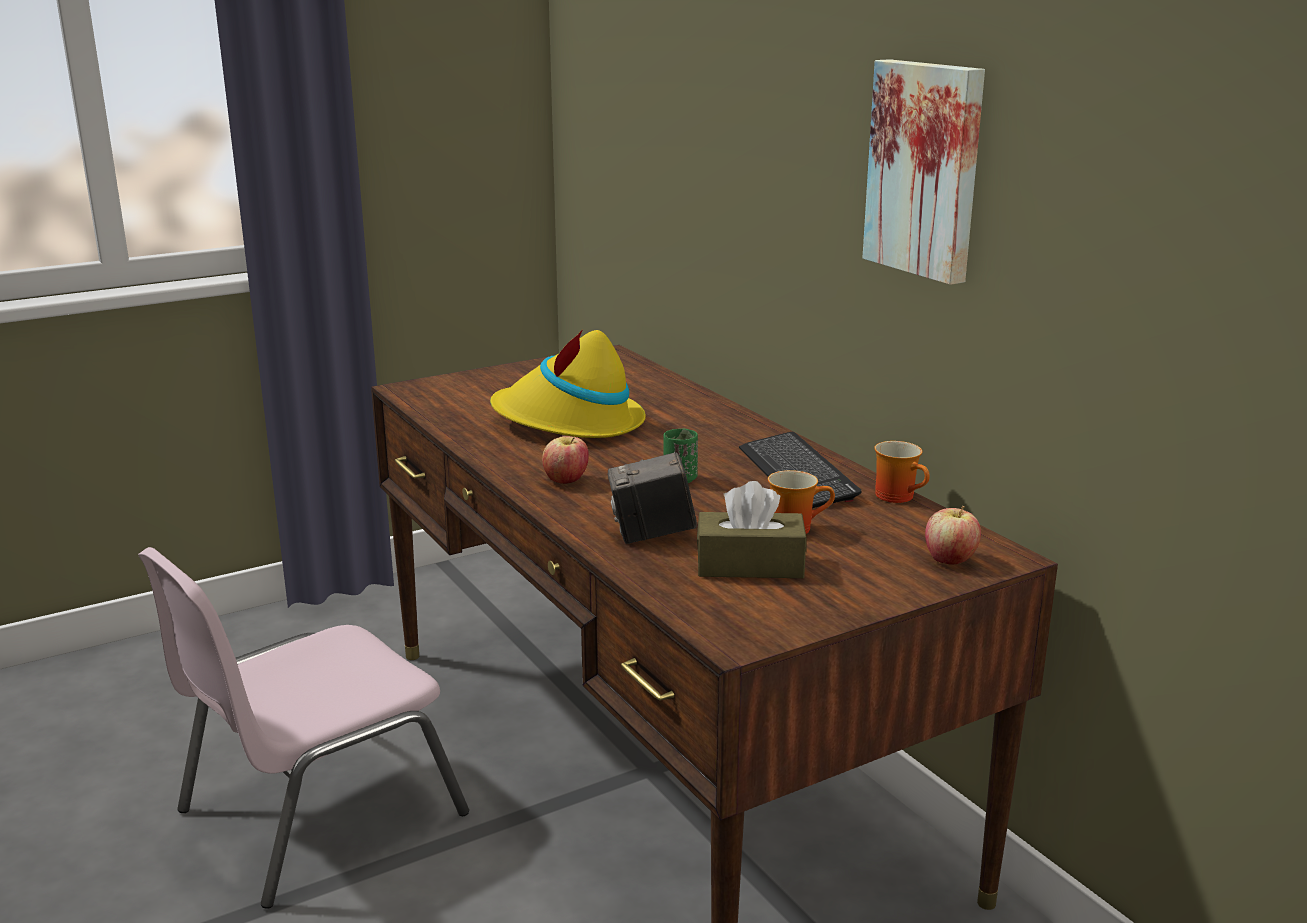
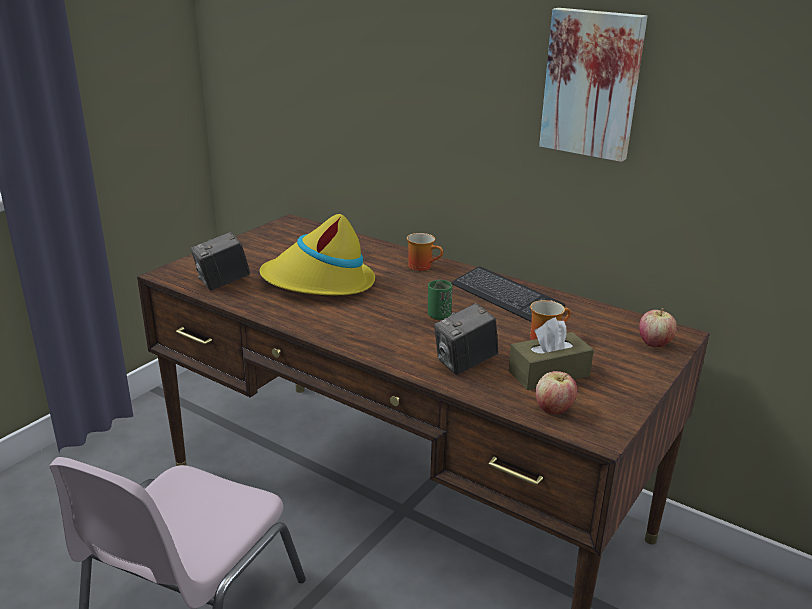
camera: 25 degrees left, 5 degrees up
(457, 406) = (223, 283): none -> camera
(566, 481) = (365, 332): apple -> apple (553, 409)
(900, 496) = (581, 302): mug -> mug (423, 266)

